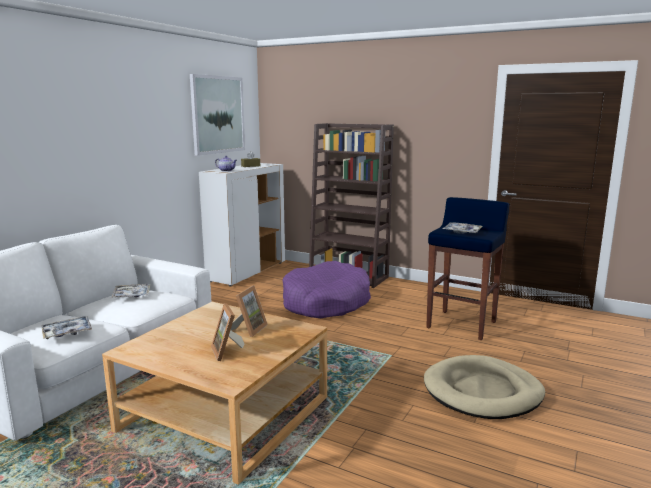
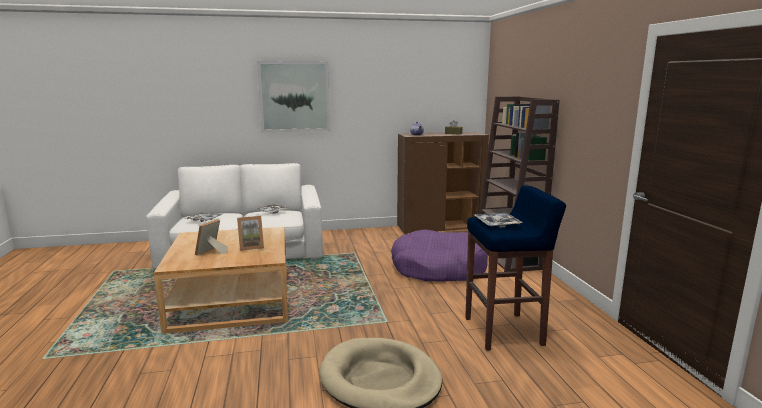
camera: 50 degrees right, 0 degrees up
(218, 114) = (429, 86): picture -> picture (294, 96)
(247, 271) = (440, 228): white cabinet -> brown cabinet

